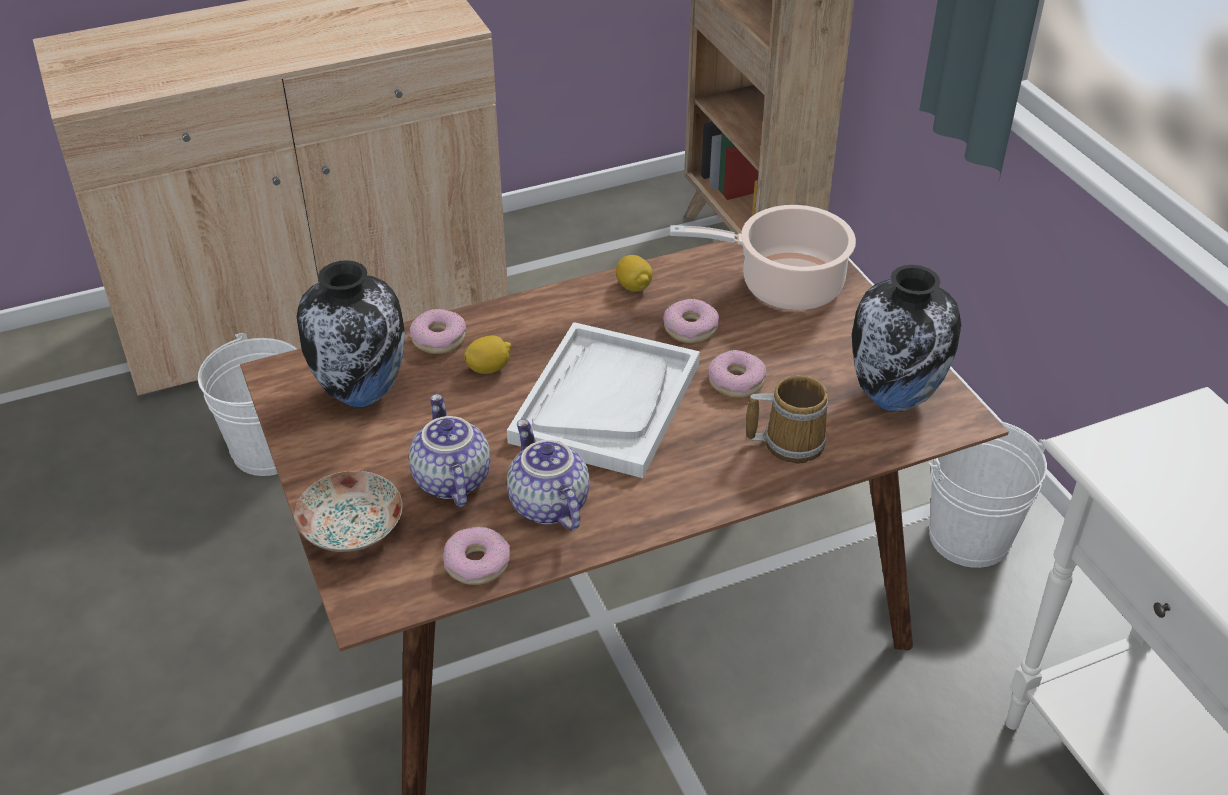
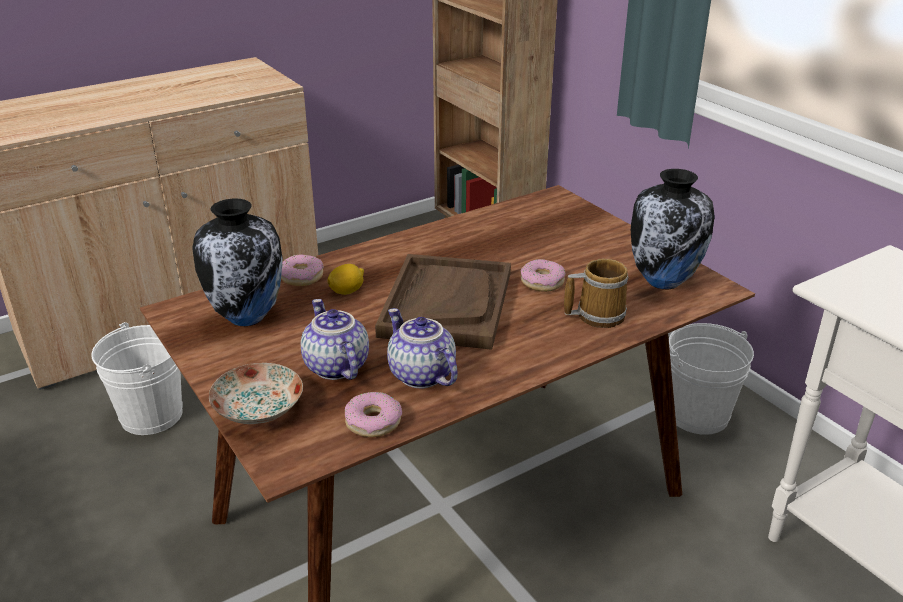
camera: 10 degrees left, 10 degrees down
(606, 402) = (446, 304): white tray -> brown tray
(633, 286) = (444, 233): lemon -> none
(690, 328) = (496, 253): donut -> none
(784, 285) = (555, 223): cooking pot -> none

